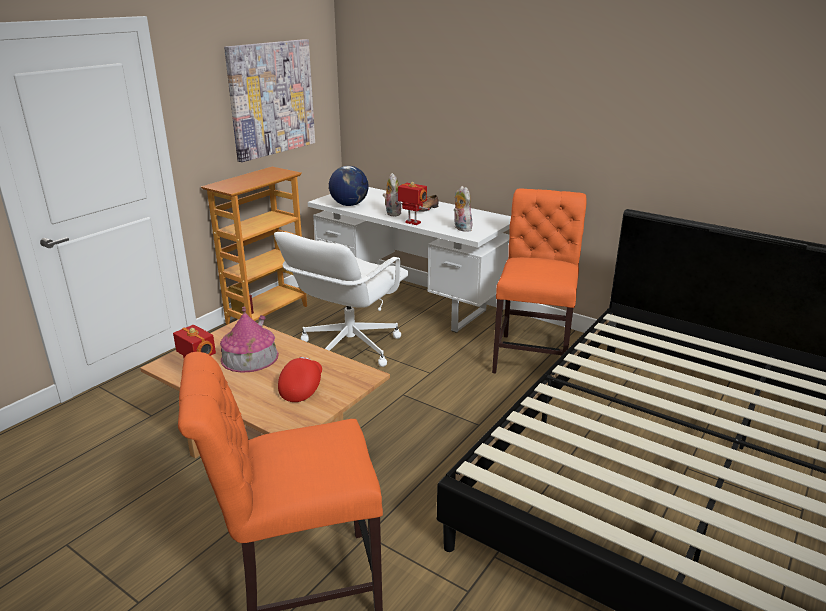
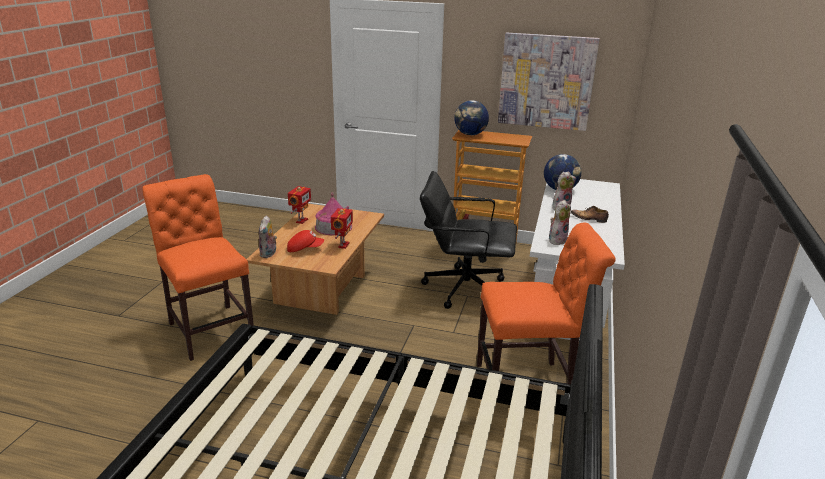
camera: 70 degrees right, 0 degrees up
(231, 185) = (470, 134): none -> globe
(293, 420) = (269, 254): none -> plush toy
(349, 347) = (464, 288): white office chair -> black office chair
(412, 223) = (545, 218): toy robot -> toy robot (342, 245)

